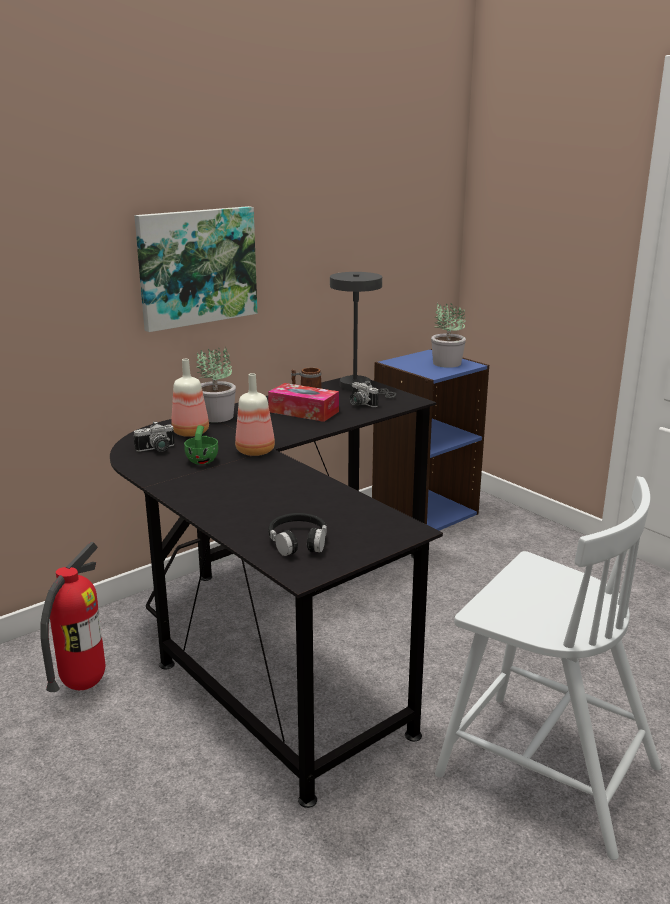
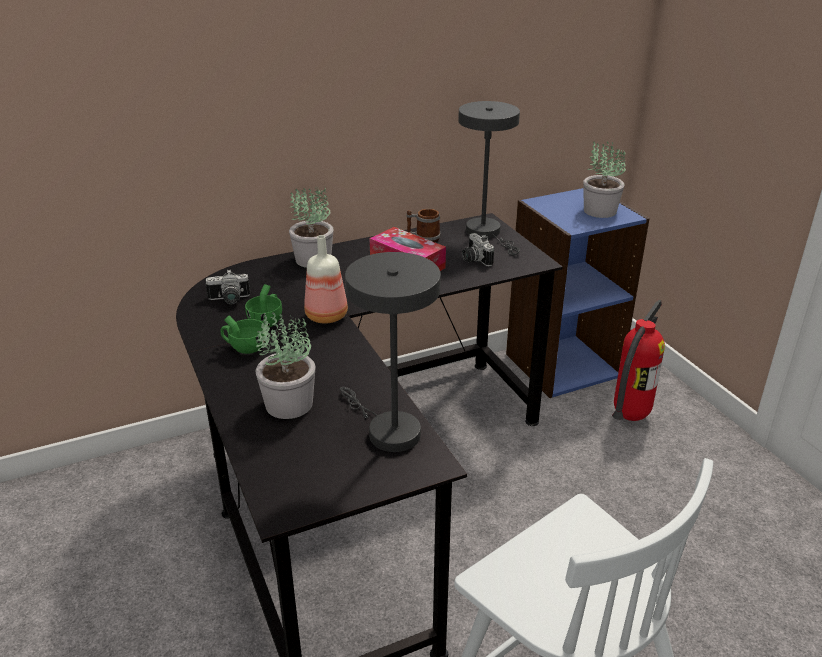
camera: 15 degrees right, 10 degrees up
(83, 684) = (145, 521): fire extinguisher -> fire extinguisher (629, 416)
(191, 432) = (275, 279): bottle -> none
(194, 478) = (244, 347): none -> green cup
(197, 267) = (298, 95): picture -> none
(262, 510) = (289, 405): none -> potted plant
(298, 542) = (302, 460): black headphones -> none
(359, 515) = (387, 430): none -> grey table lamp

